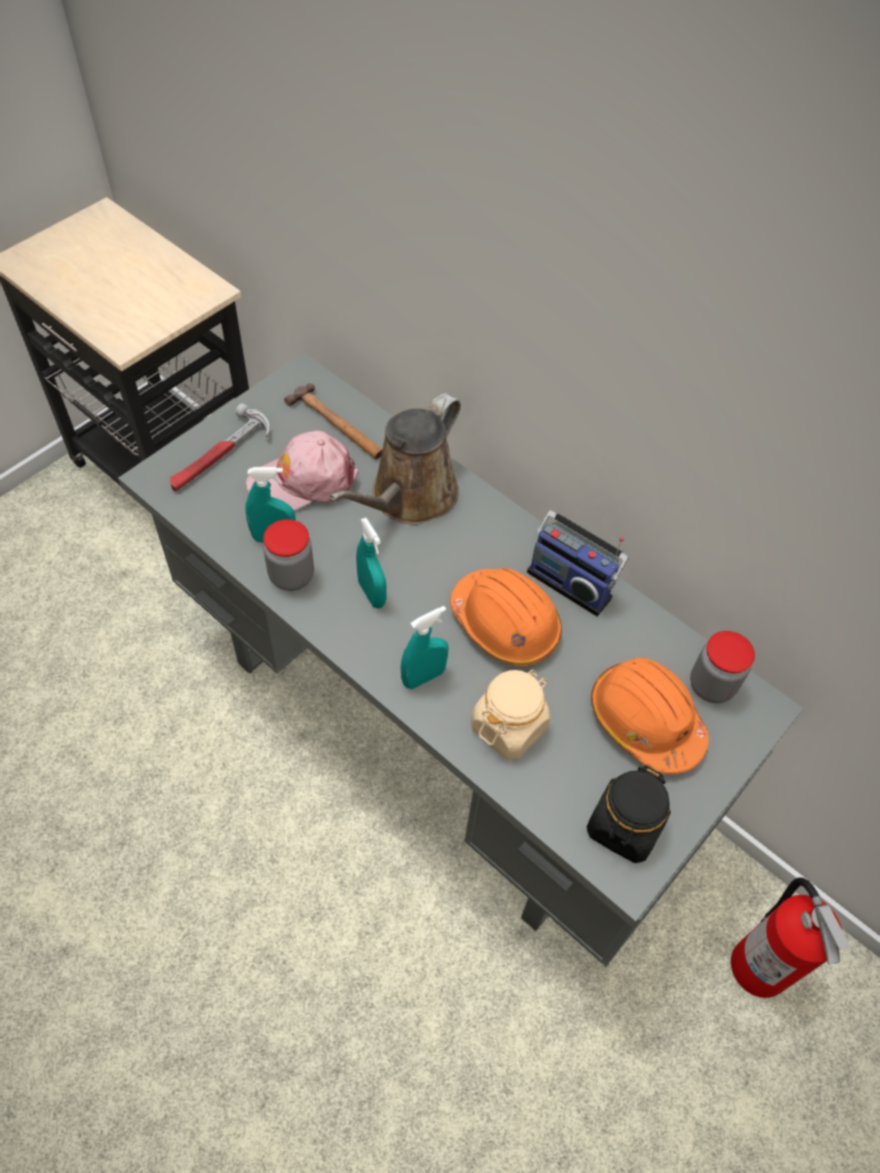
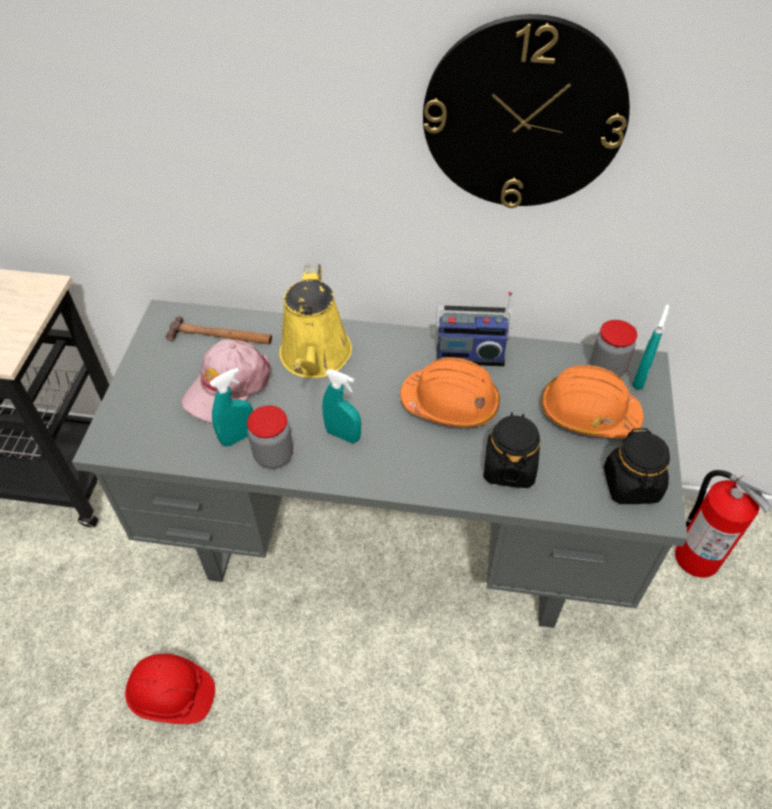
camera: 30 degrees left, 5 degrees down
(135, 751) = (172, 695): none -> red hard hat
(220, 456) = (146, 402): hammer -> none
(409, 498) = (315, 358): brown watering can -> yellow watering can
(423, 677) = (426, 469): turquoise spray bottle -> turquoise spray bottle (640, 378)
(509, 726) = (509, 467): beige jar -> black jar
(698, 344) = (523, 116): none -> wall clock

